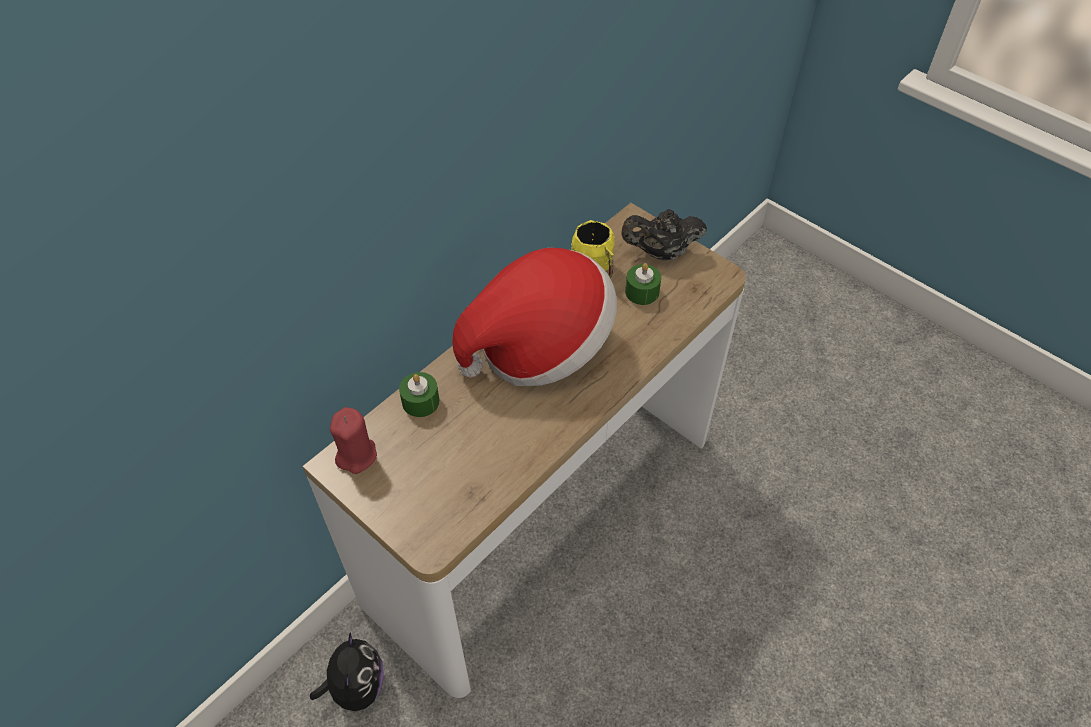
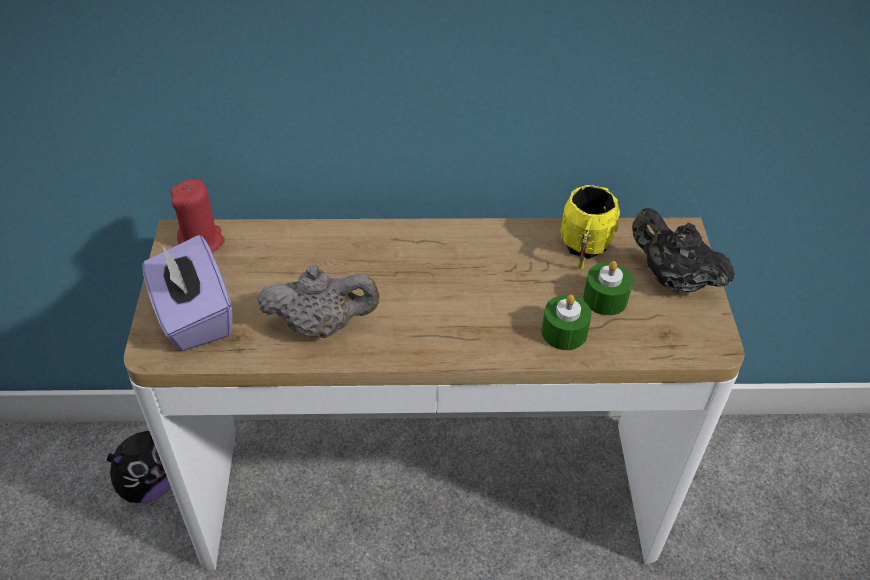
camera: 45 degrees right, 5 degrees down
(420, 401) = (297, 240): green candle -> green candle (564, 332)
(424, 505) = (193, 316): none -> purple tissue box
(511, 441) = (321, 325): none -> grey teapot
(539, 345) = (448, 271): hat -> none

